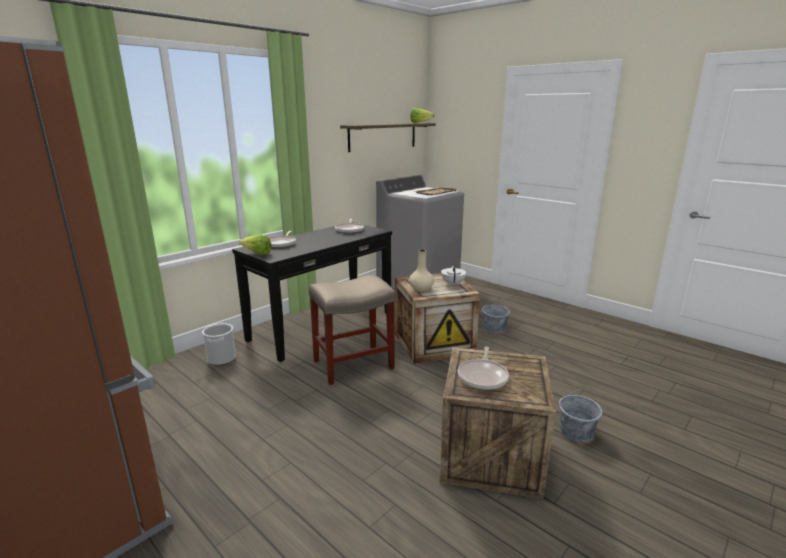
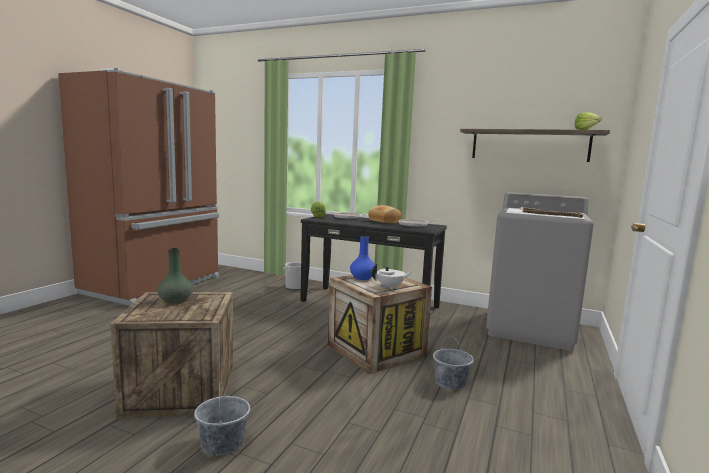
camera: 70 degrees right, 10 degrees down
(316, 235) = (383, 221): none -> bread
(354, 364) = (312, 323): beige stool -> none
(421, 289) = (362, 278): beige vase -> blue vase
(483, 377) = (176, 301): frying pan -> green vase

